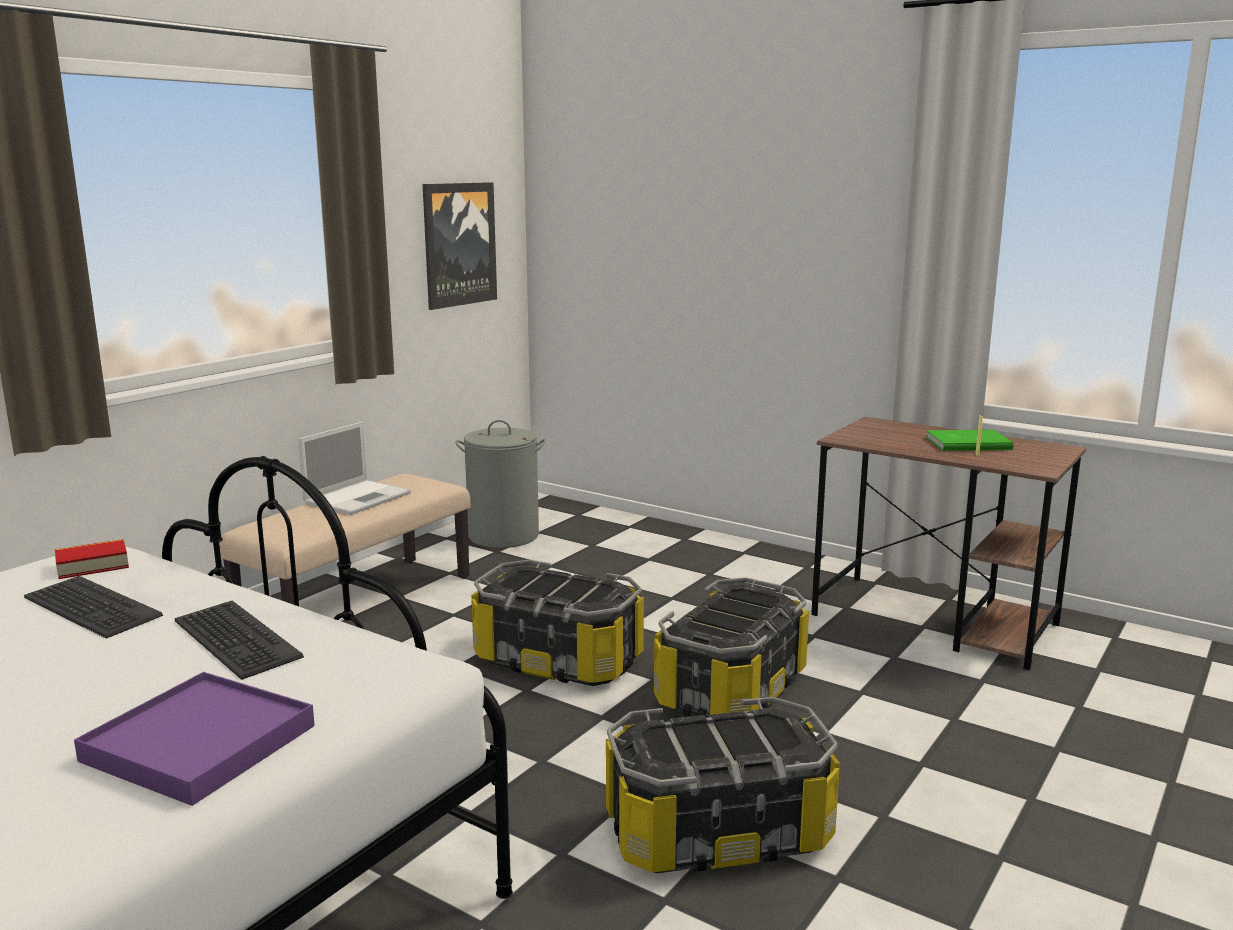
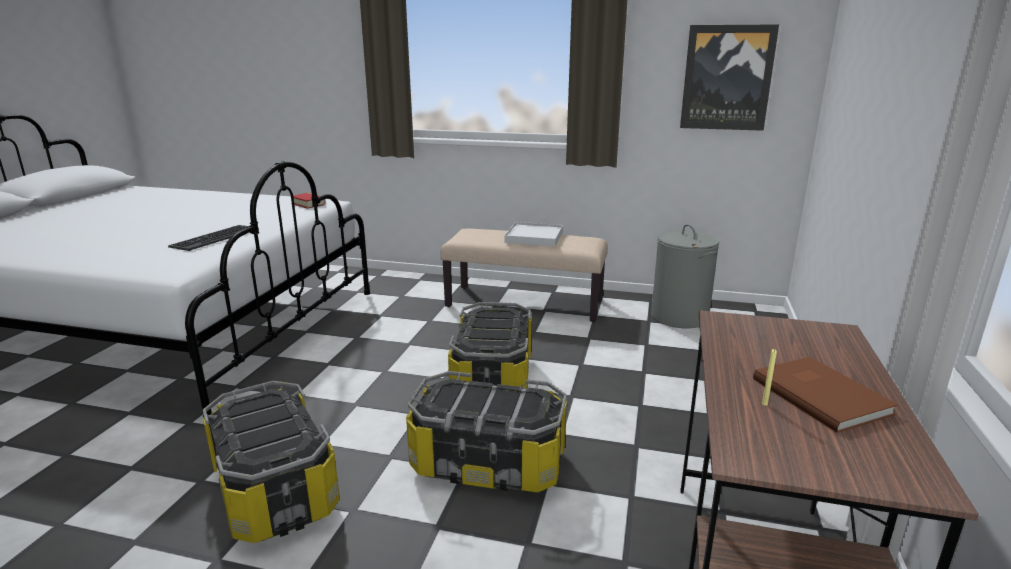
camera: 70 degrees right, 5 degrees up
(90, 608) = (256, 213): keyboard -> none
(199, 743) = (104, 253): purple tray -> none
(358, 497) = (534, 237): laptop -> white tray
(966, 443) = (821, 394): green book -> brown book

